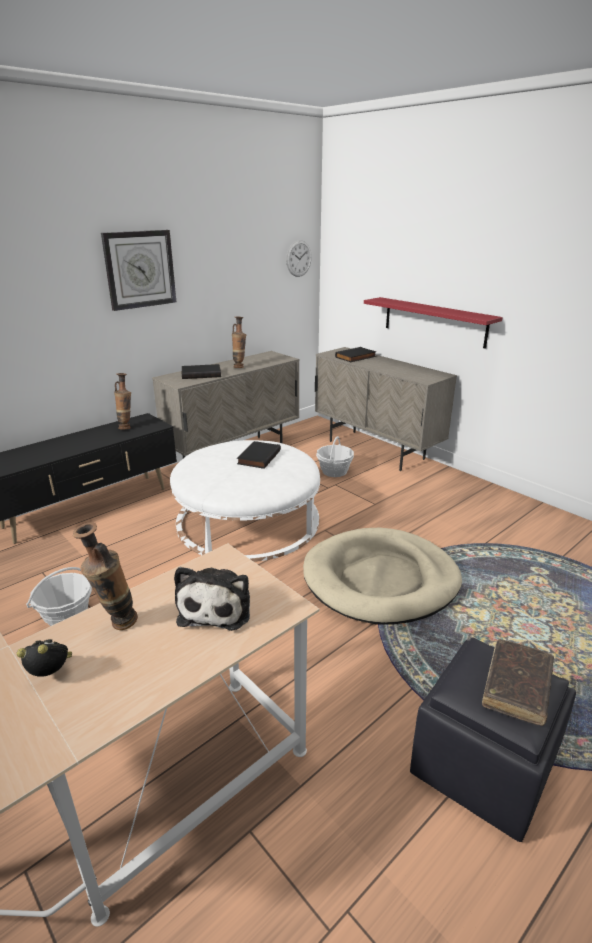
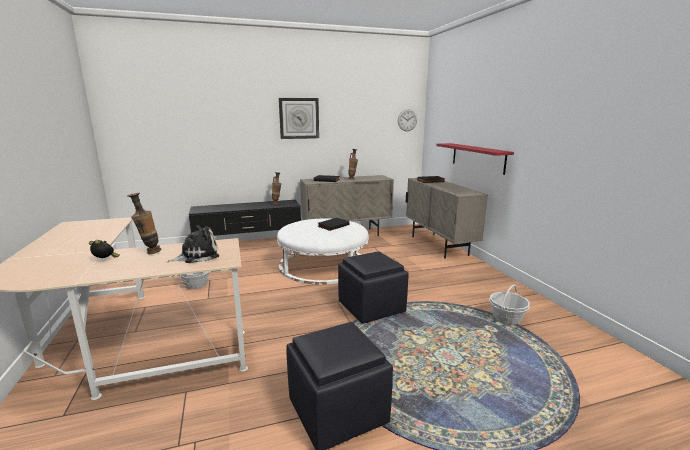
camera: 25 degrees right, 10 degrees down
(217, 607) = (197, 256): plush toy -> plush toy turned 150 degrees counterclockwise
(334, 471) = (399, 252): basket -> basket (506, 319)
(381, 579) = (372, 308): beige dog bed -> black ottoman
(517, 687) = (343, 345): brown book -> none

